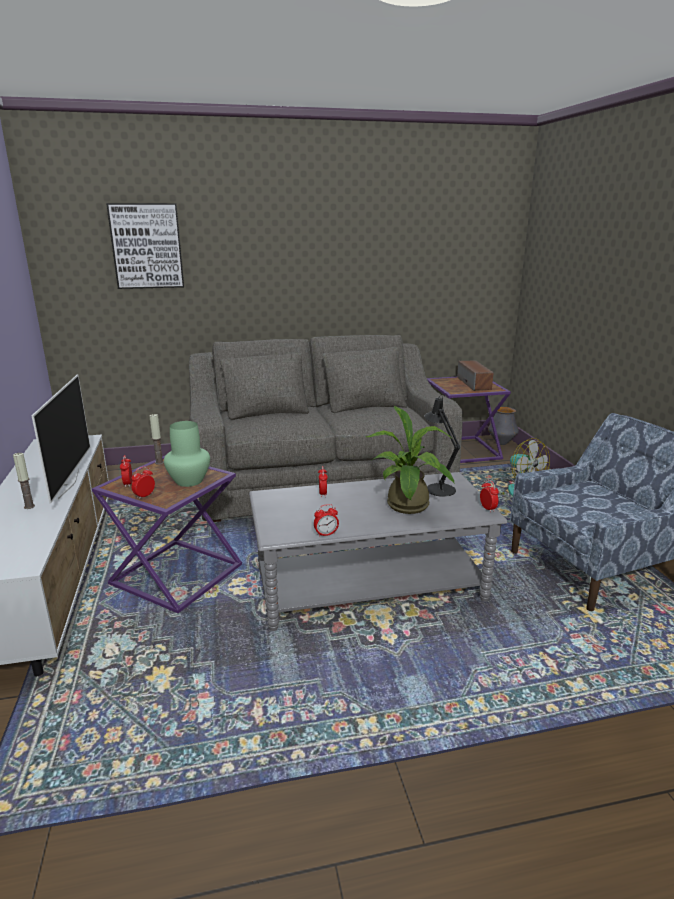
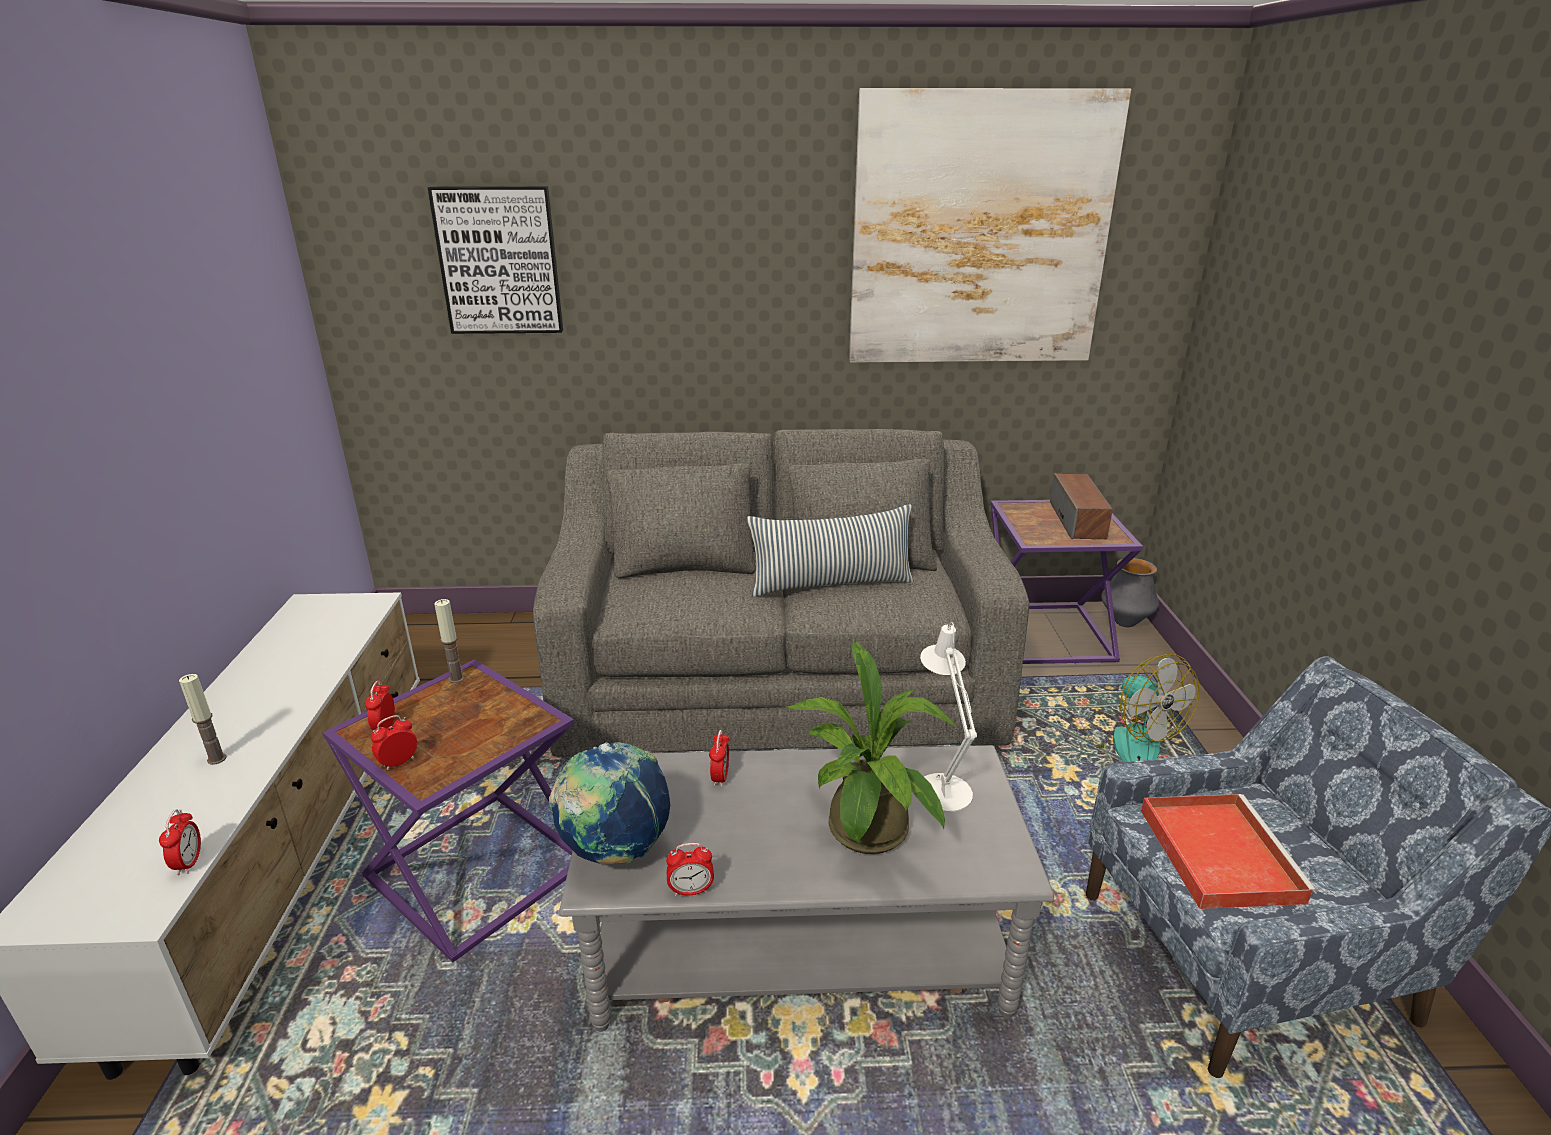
camera: 10 degrees right, 5 degrees up
(67, 483) = (299, 708): television -> none
(188, 481) = (485, 732): green vase -> none
(278, 523) = (615, 849): none -> globe
(353, 414) = (831, 584): none -> pillow
(412, 229) = (980, 232): none -> picture
(438, 488) = (941, 786): black table lamp -> white table lamp
(487, 508) = (1022, 857): alarm clock -> alarm clock (189, 863)
(577, 504) = (1217, 852): none -> red tray

